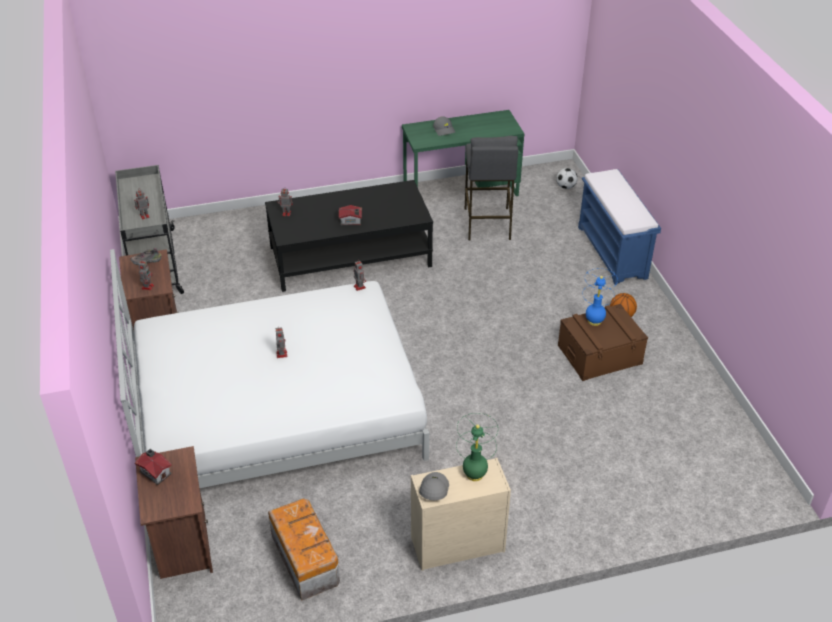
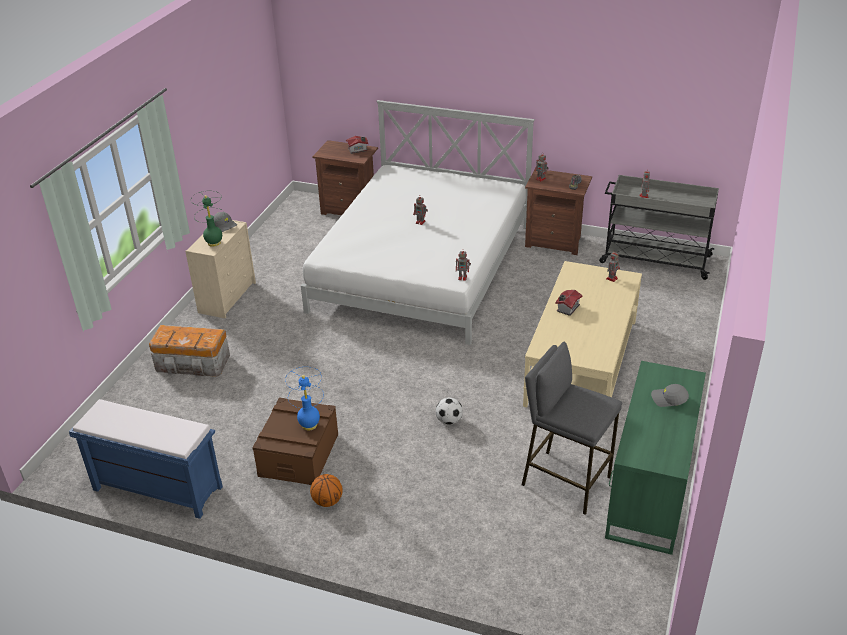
camera: 125 degrees right, 5 degrees down
(305, 559) = (290, 243): storage box -> storage box (193, 363)
(349, 257) = (582, 361): black coffee table -> beige coffee table
(566, 187) = (593, 598): football -> football (449, 421)
(613, 253) = (426, 560): blue bench -> blue bench (156, 488)

